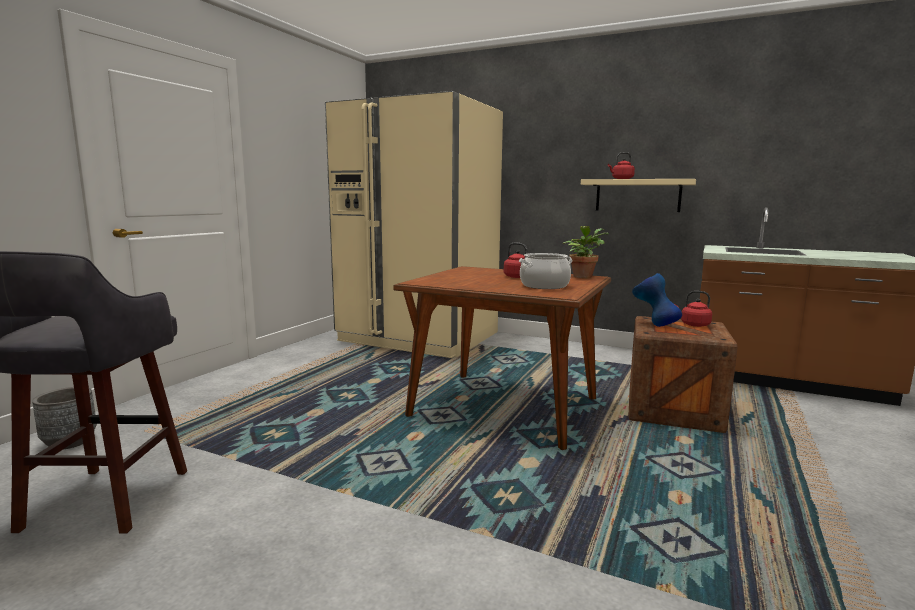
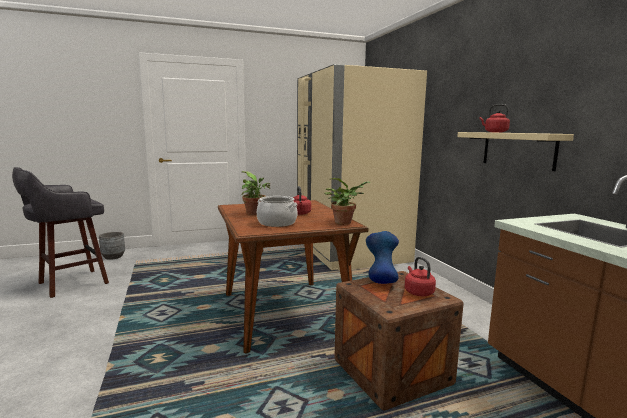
camera: 45 degrees right, 0 degrees up
(482, 283) = (255, 213): none -> potted plant

